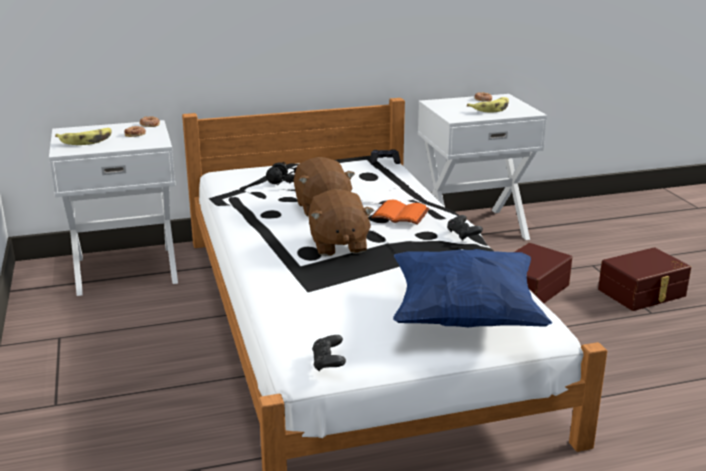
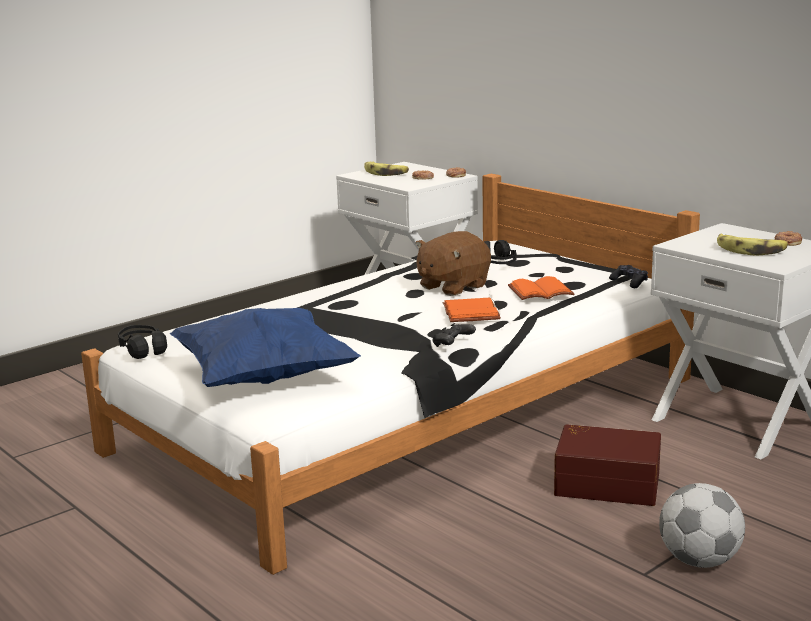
camera: 65 degrees right, 5 degrees down
(328, 362) = (142, 350): black game controller -> black headphones
(338, 245) = (371, 309): brown plush toy -> none
(382, 186) = (540, 292): none -> orange book
(643, 293) = (700, 561): brown storage box -> football

